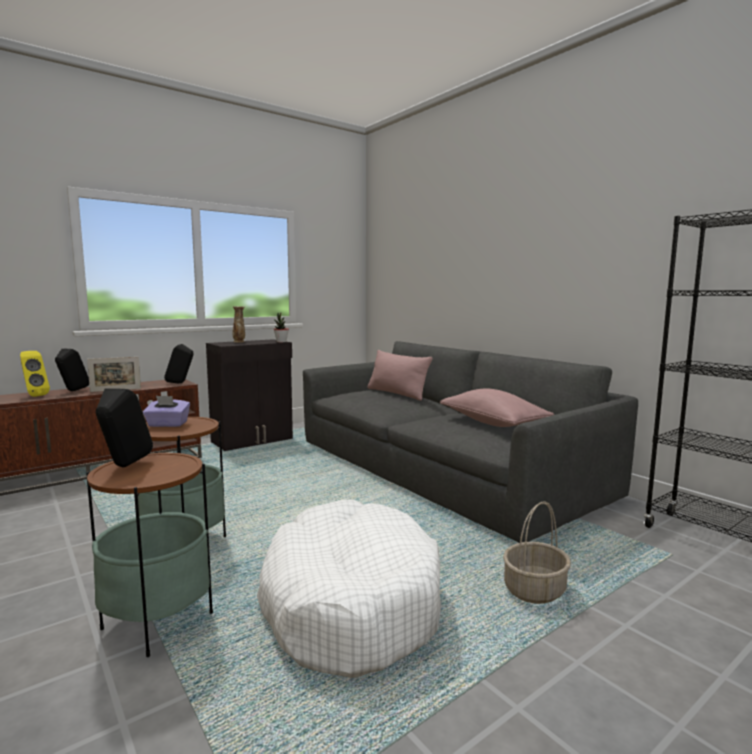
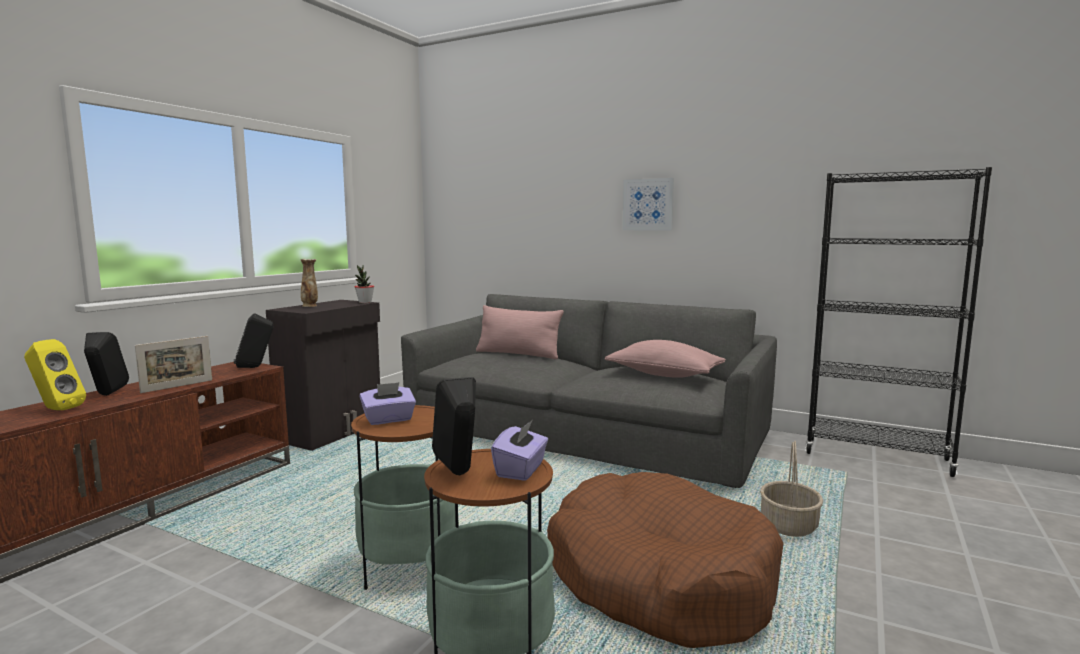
camera: 25 degrees left, 0 degrees up
(167, 471) = (521, 470): none -> purple tissue box
(349, 602) = (658, 578): white dog bed -> brown dog bed
(526, 260) = (648, 204): none -> picture

